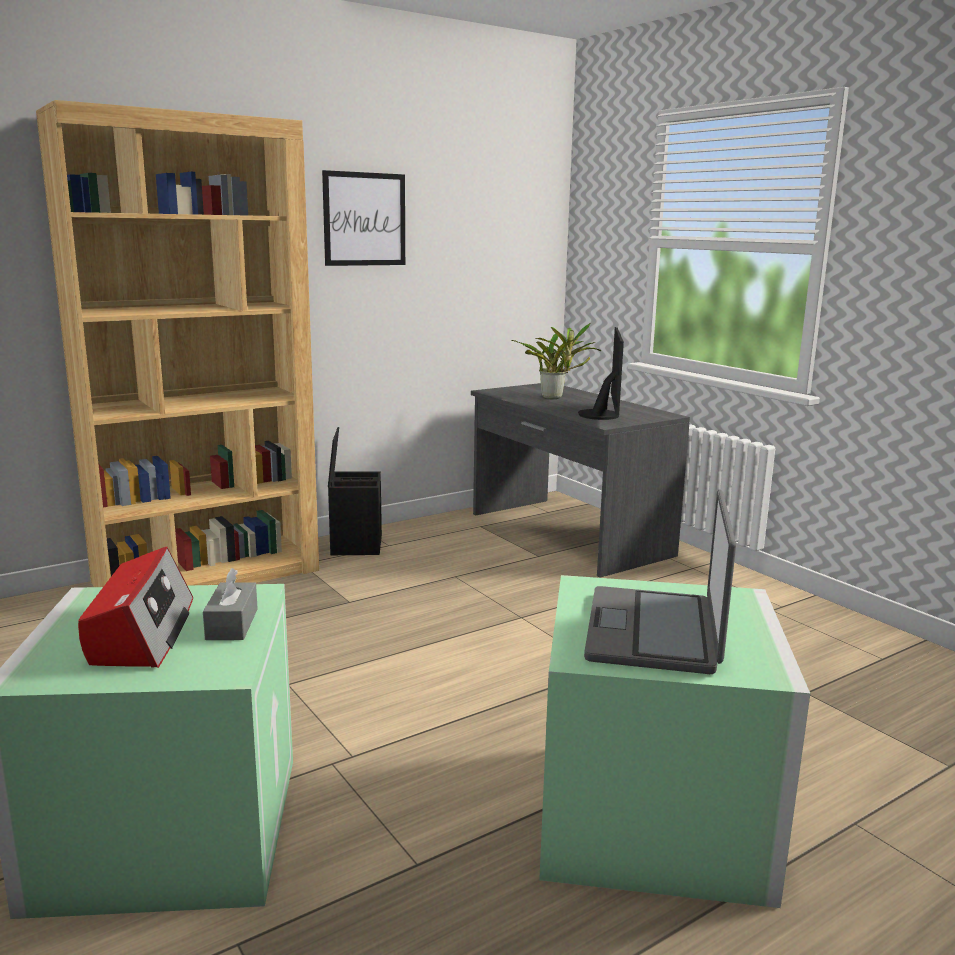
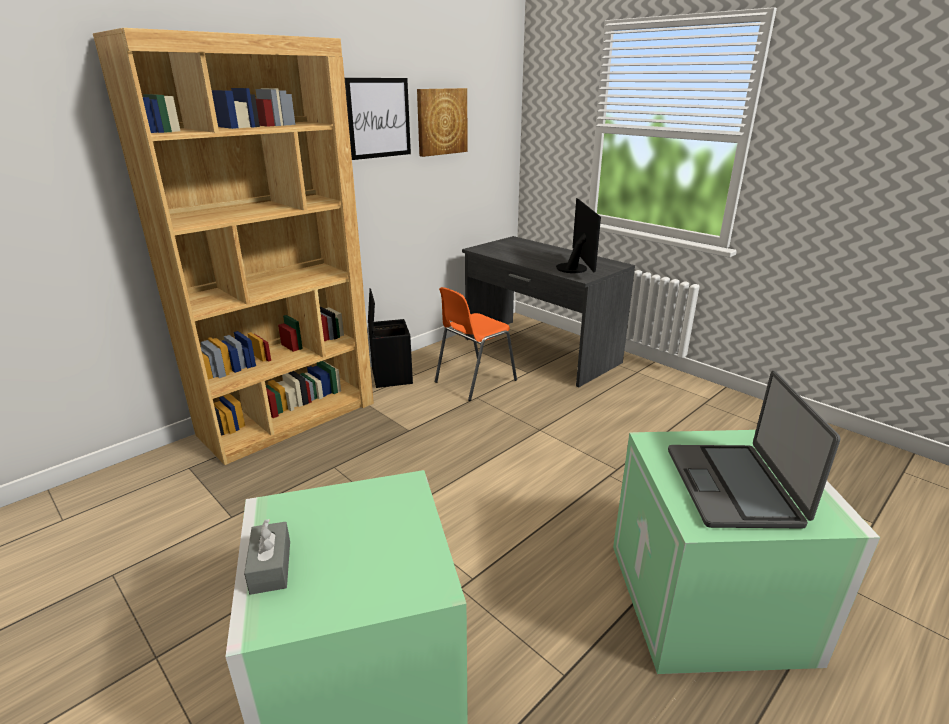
camera: 10 degrees left, 10 degrees up
(141, 632) = (336, 547): radio -> none
(232, 624) = (408, 525): grey tissue box -> grey tissue box (270, 567)
(450, 229) = (441, 121): none -> picture
(461, 559) = (474, 381): none -> orange chair
(555, 398) = (528, 252): potted plant -> none

